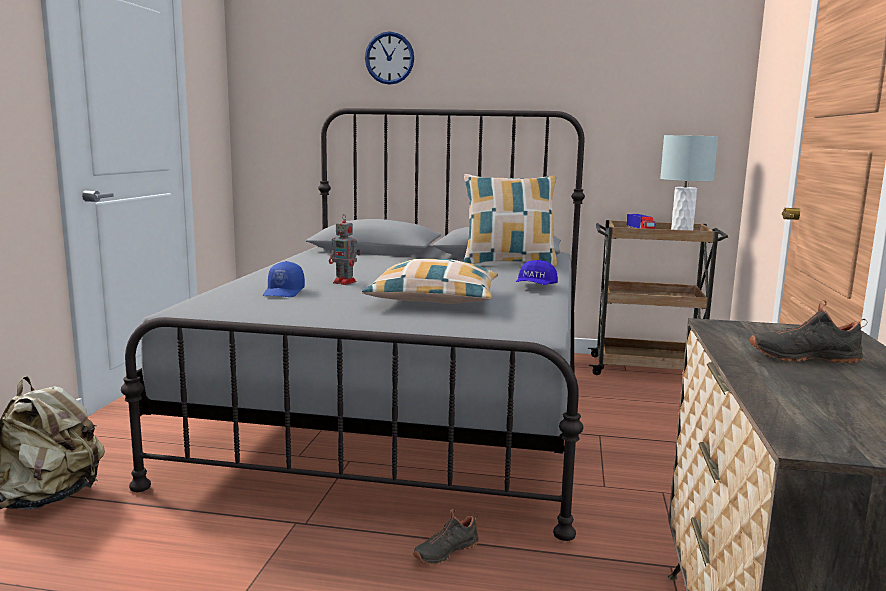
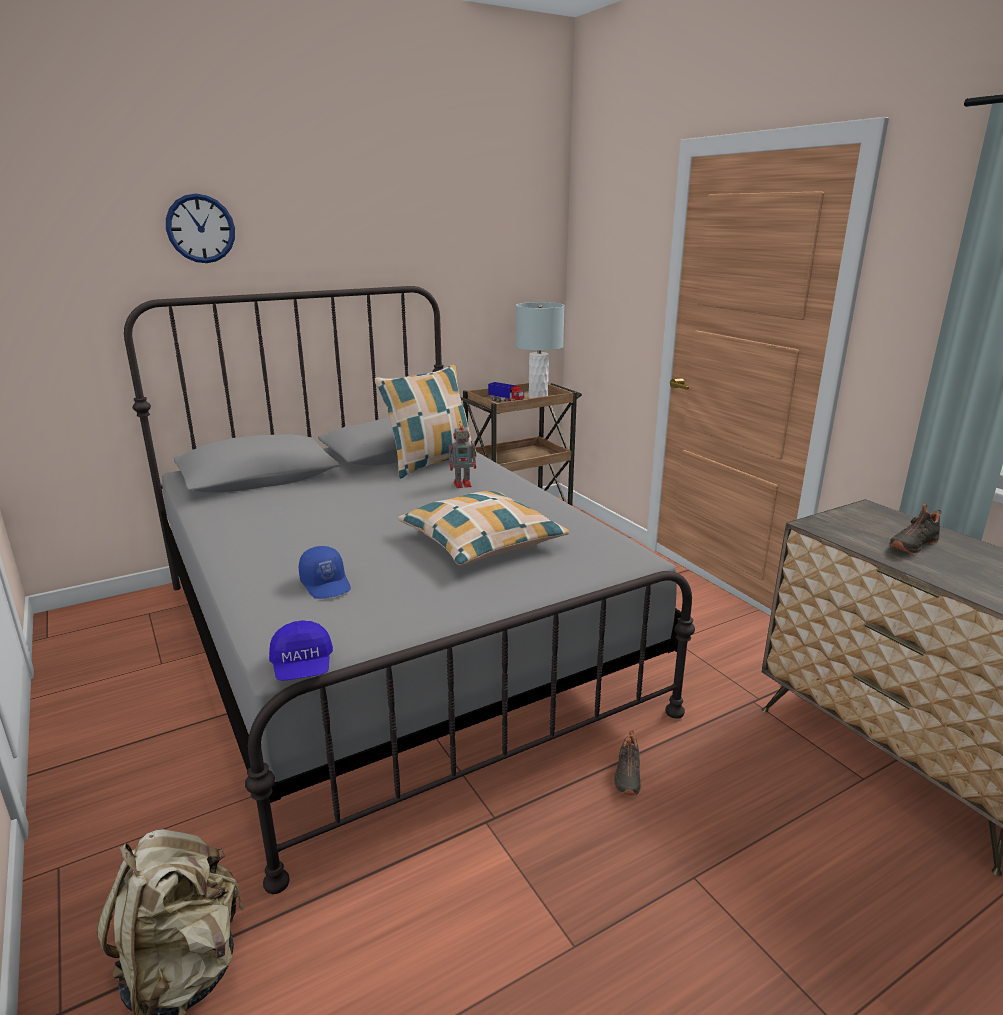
camera: 40 degrees left, 10 degrees up
(345, 282) = (350, 544): toy robot -> toy robot (463, 484)
(535, 287) = (519, 493): blue cap -> blue cap (303, 667)

